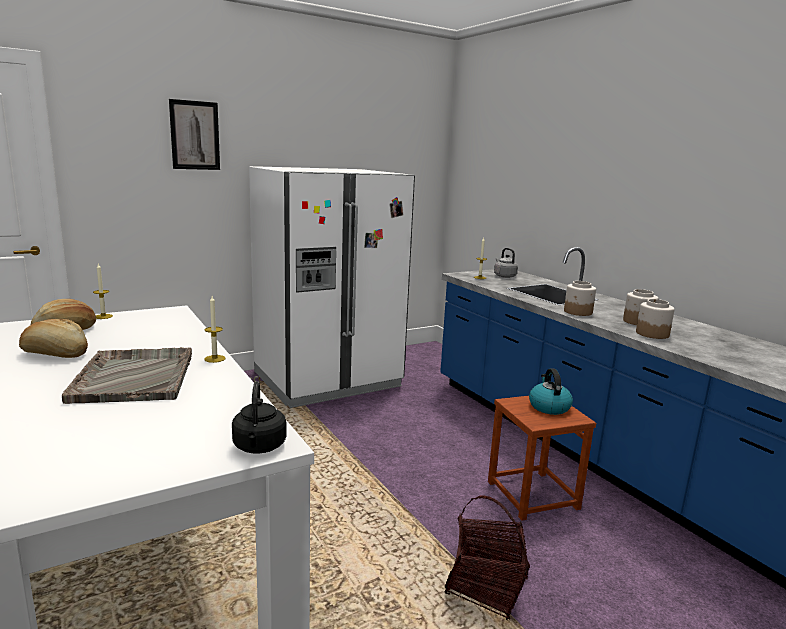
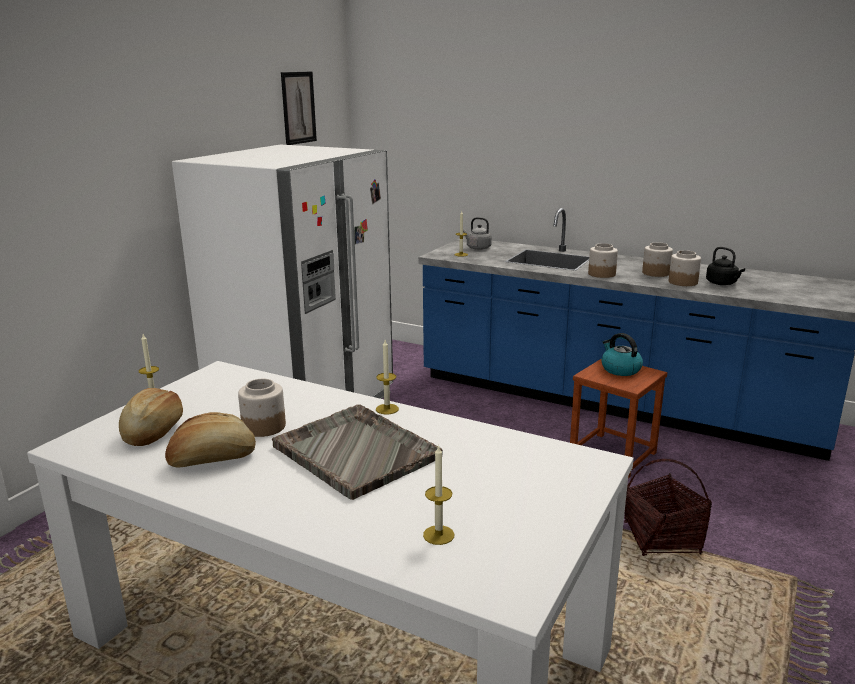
camera: 30 degrees left, 5 degrees up
(54, 446) = (438, 535): none -> candle
(121, 346) = (263, 427): none -> jar
(195, 135) = (103, 128): picture -> picture (298, 108)
(259, 447) = (592, 469): black kettle -> black kettle (722, 283)

